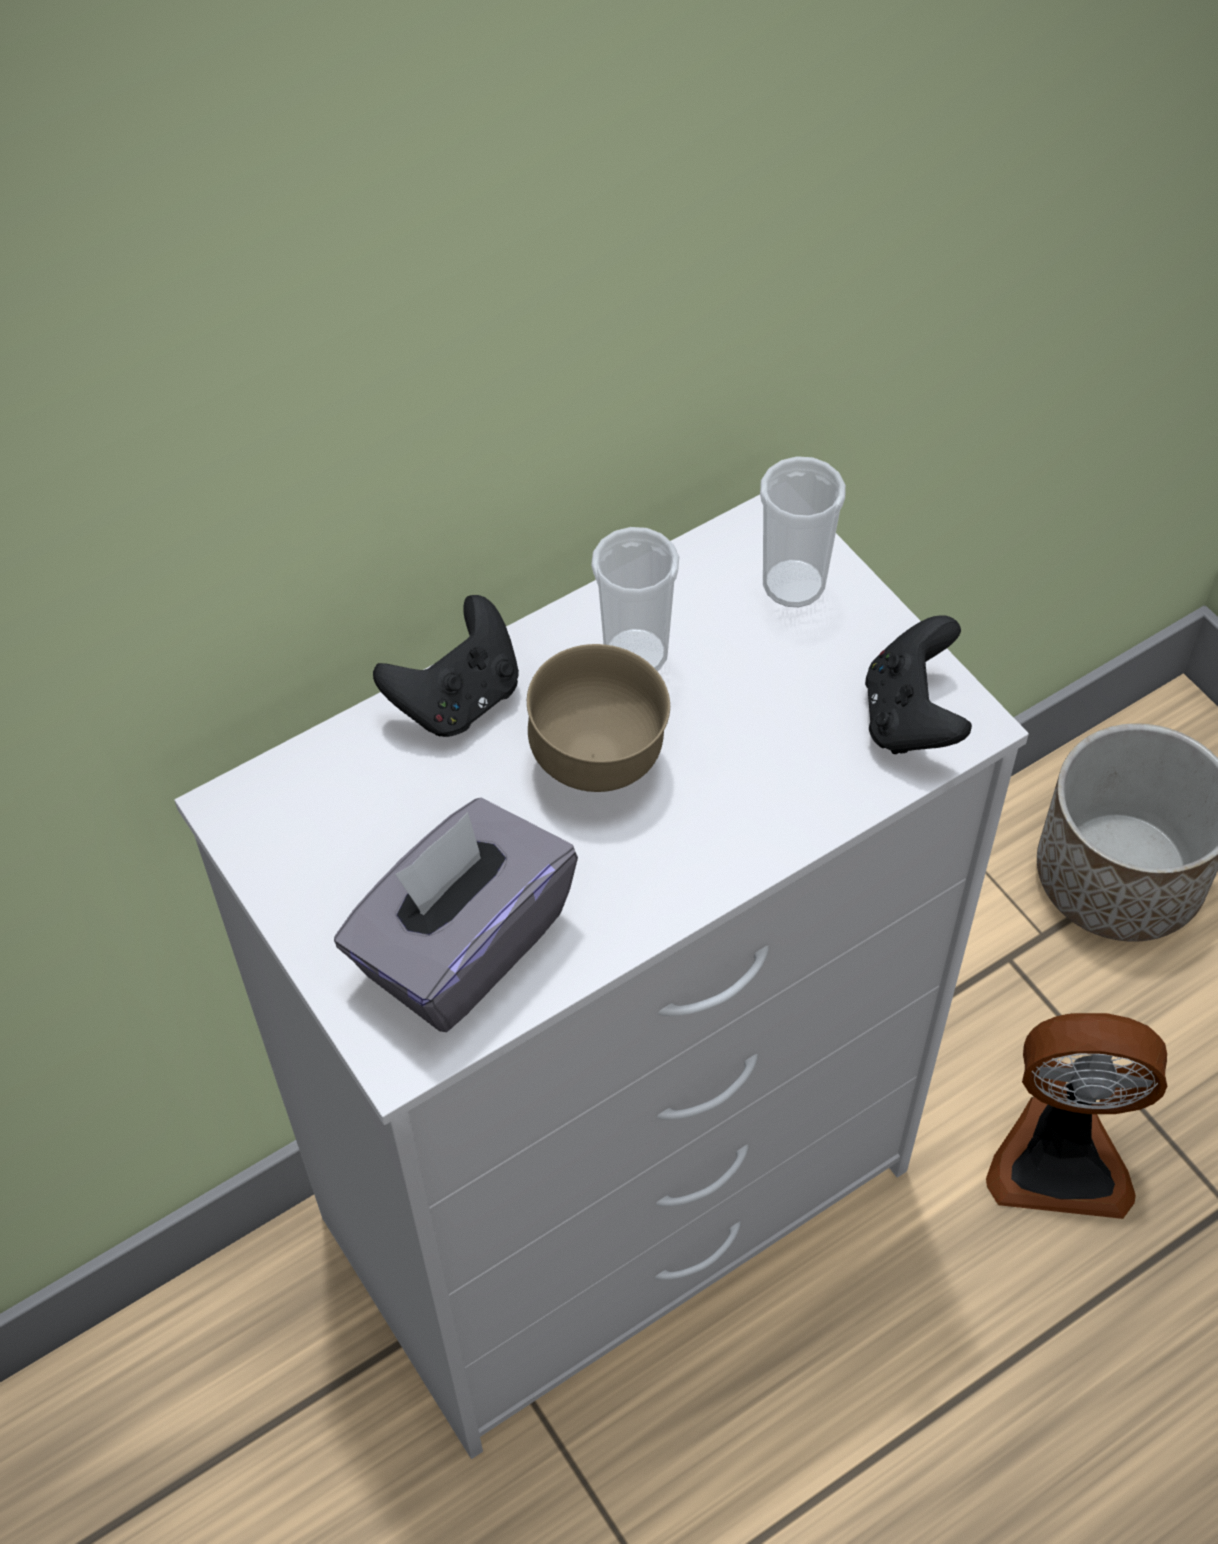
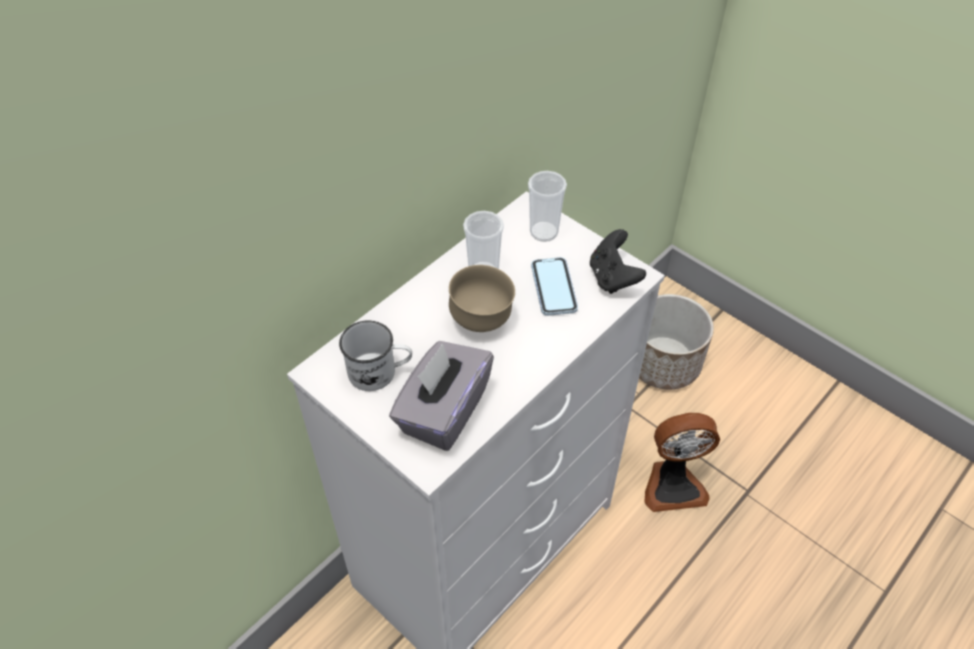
camera: 15 degrees left, 5 degrees down
(358, 834) = (380, 372): none -> white mug
(458, 699) = (408, 306): black game controller -> none
(775, 717) = (553, 288): none -> phone

